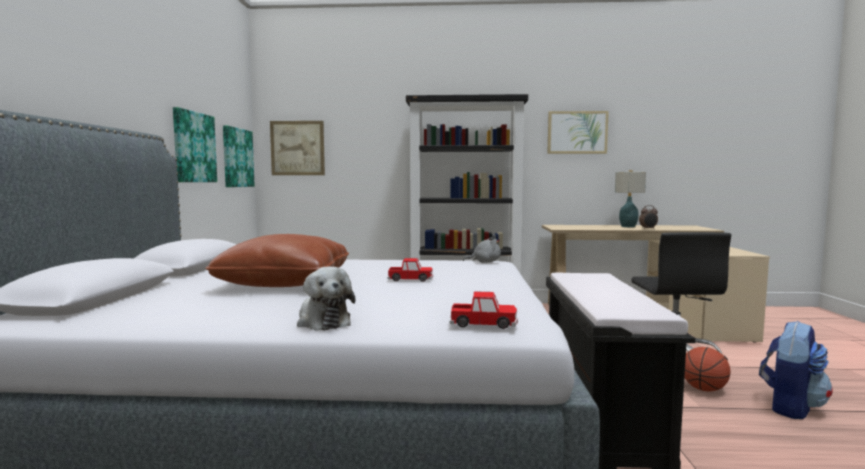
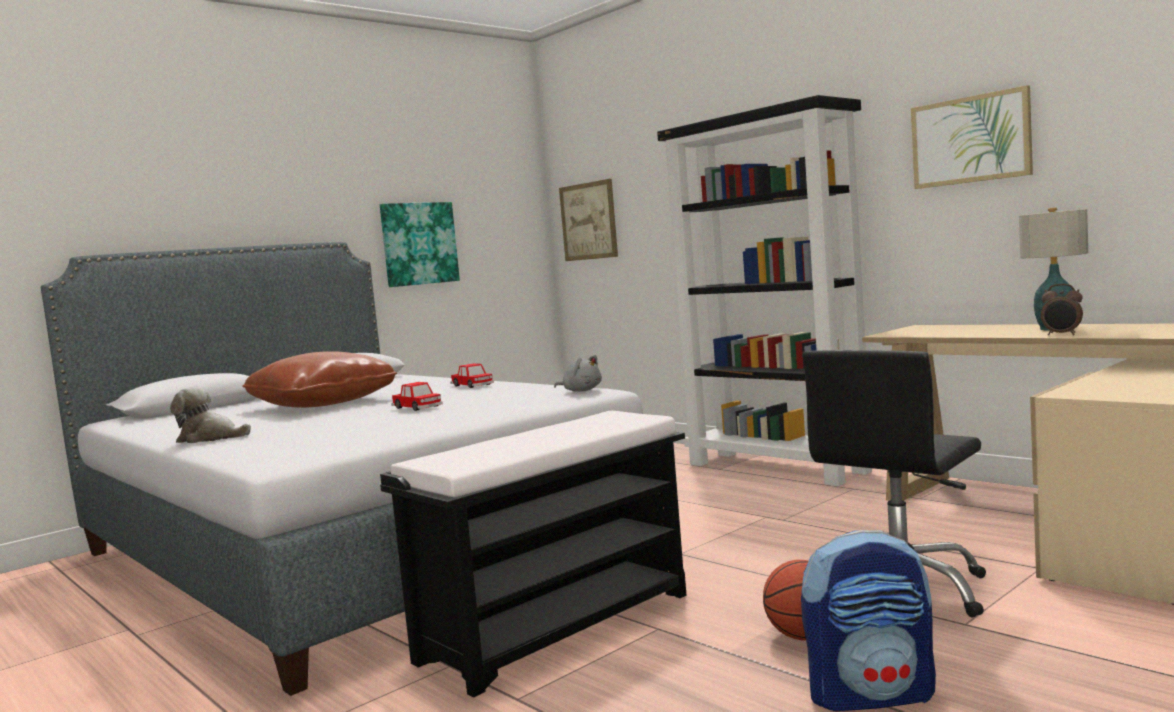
camera: 45 degrees right, 0 degrees up
(237, 157) = (508, 244): picture -> none
(323, 321) = (210, 438): plush toy -> plush toy turned 90 degrees clockwise
(483, 323) = (262, 452): toy car -> toy car (472, 385)

